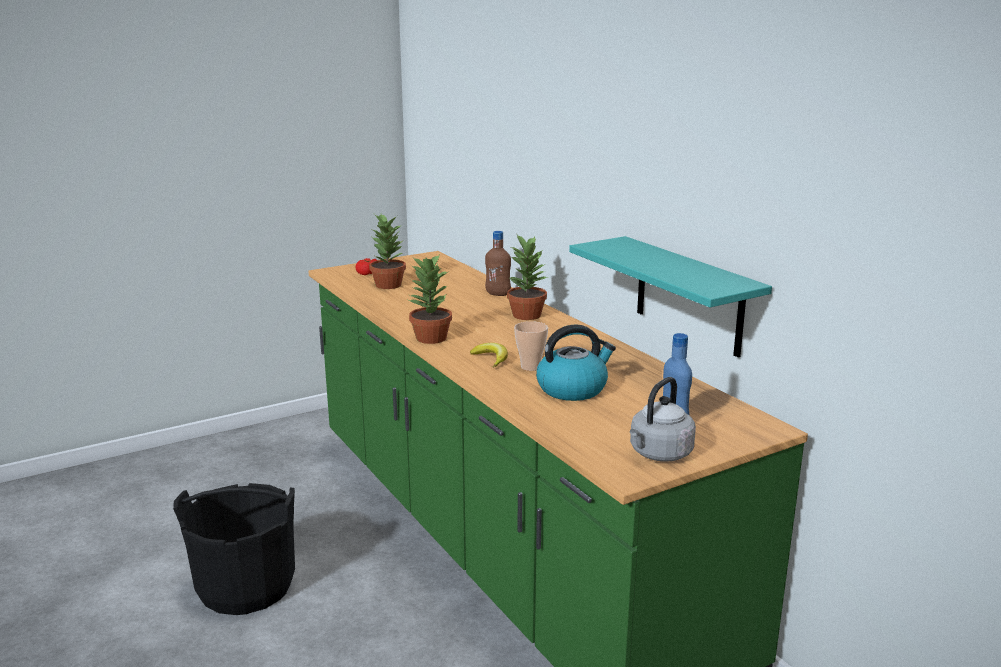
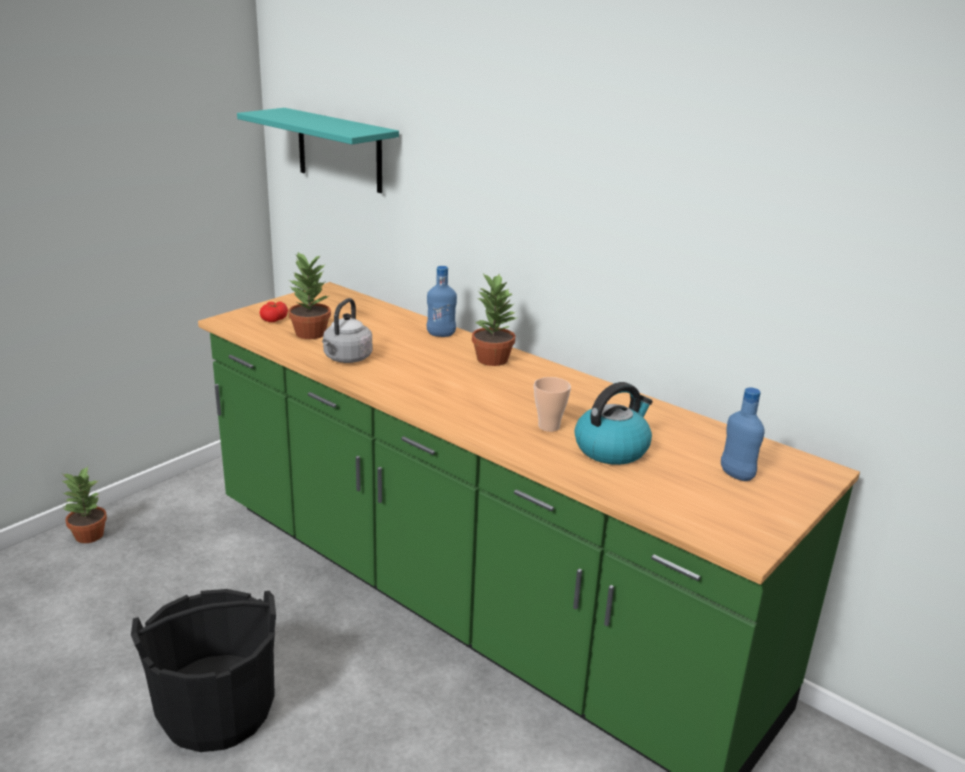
camera: 20 degrees left, 5 degrees up
(430, 338) = (414, 401): potted plant -> potted plant (88, 536)
(491, 359) = (500, 421): banana -> none
(498, 294) = (441, 334): brown bottle -> blue bottle
(659, 454) = (755, 518): grey kettle -> grey kettle (346, 359)
(689, 296) = (702, 336): turquoise shelf -> turquoise shelf (339, 150)

